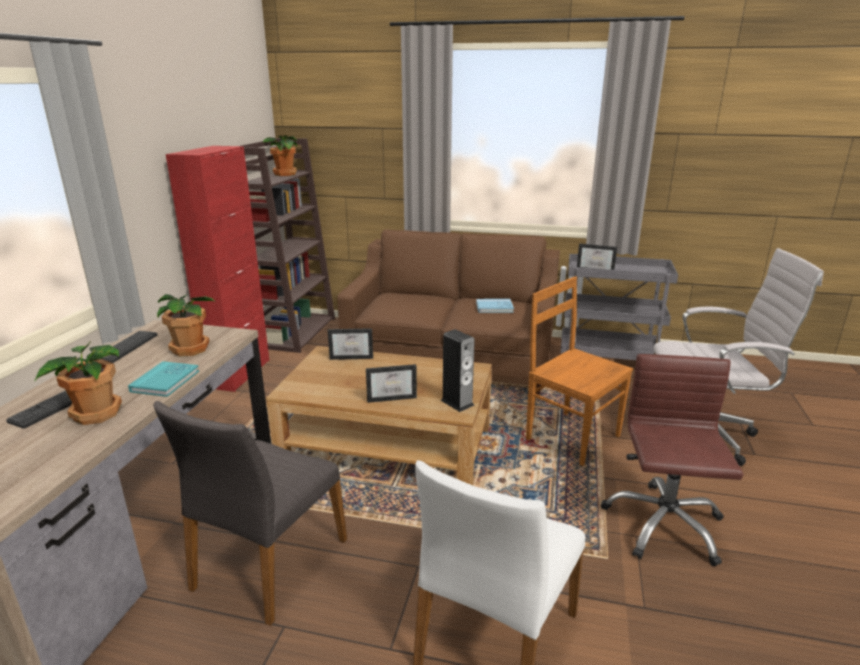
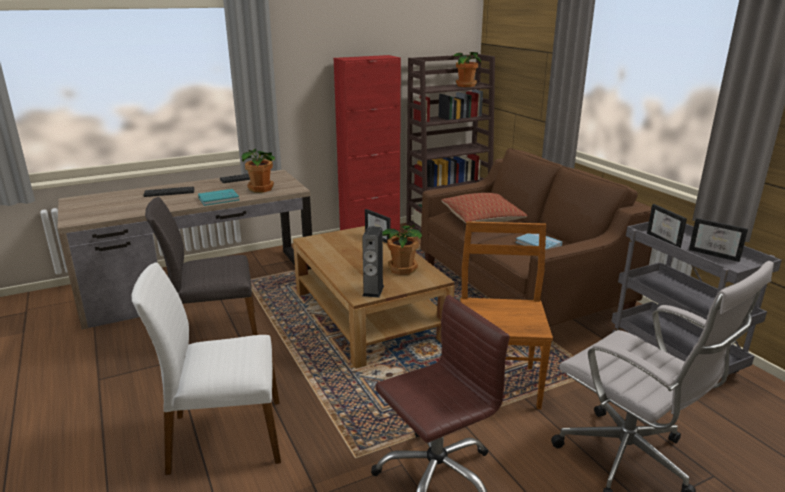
camera: 50 degrees right, 0 degrees up
(95, 414) = (170, 201): potted plant -> potted plant (401, 269)
(392, 397) = (347, 269): picture frame -> picture frame (716, 254)
(412, 304) = (482, 219): none -> pillow

